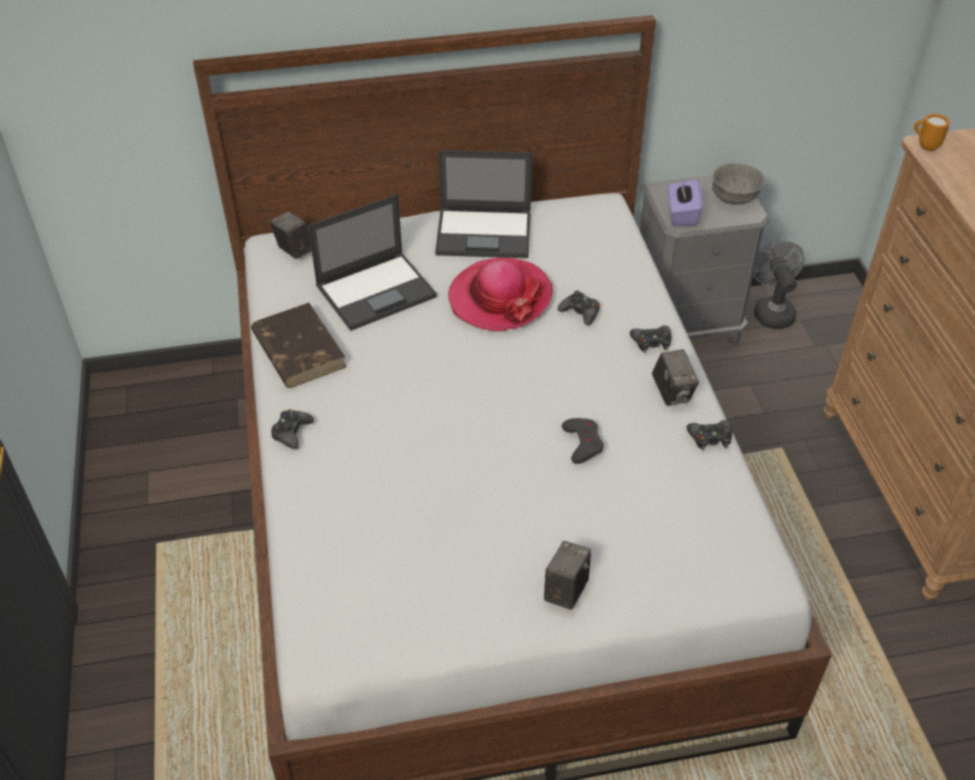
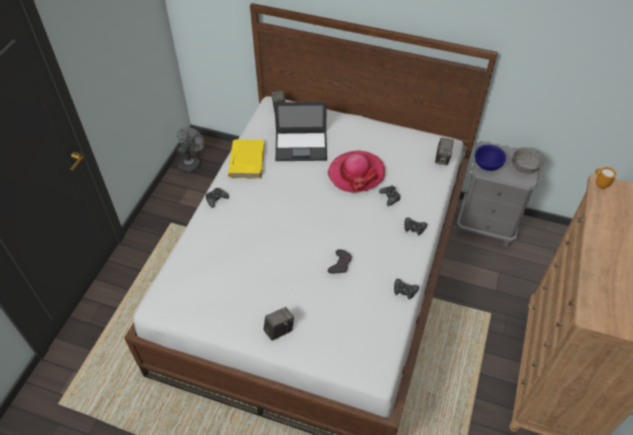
camera: 30 degrees right, 5 degrees up
(298, 349) = (247, 160): brown book -> yellow book
(485, 233) = (374, 136): laptop -> none
(672, 393) = (404, 259): camera -> camera (442, 159)
(682, 214) = (487, 166): purple tissue box -> blue bowl
(771, 311) = (541, 237): grey fan -> grey fan (191, 163)

